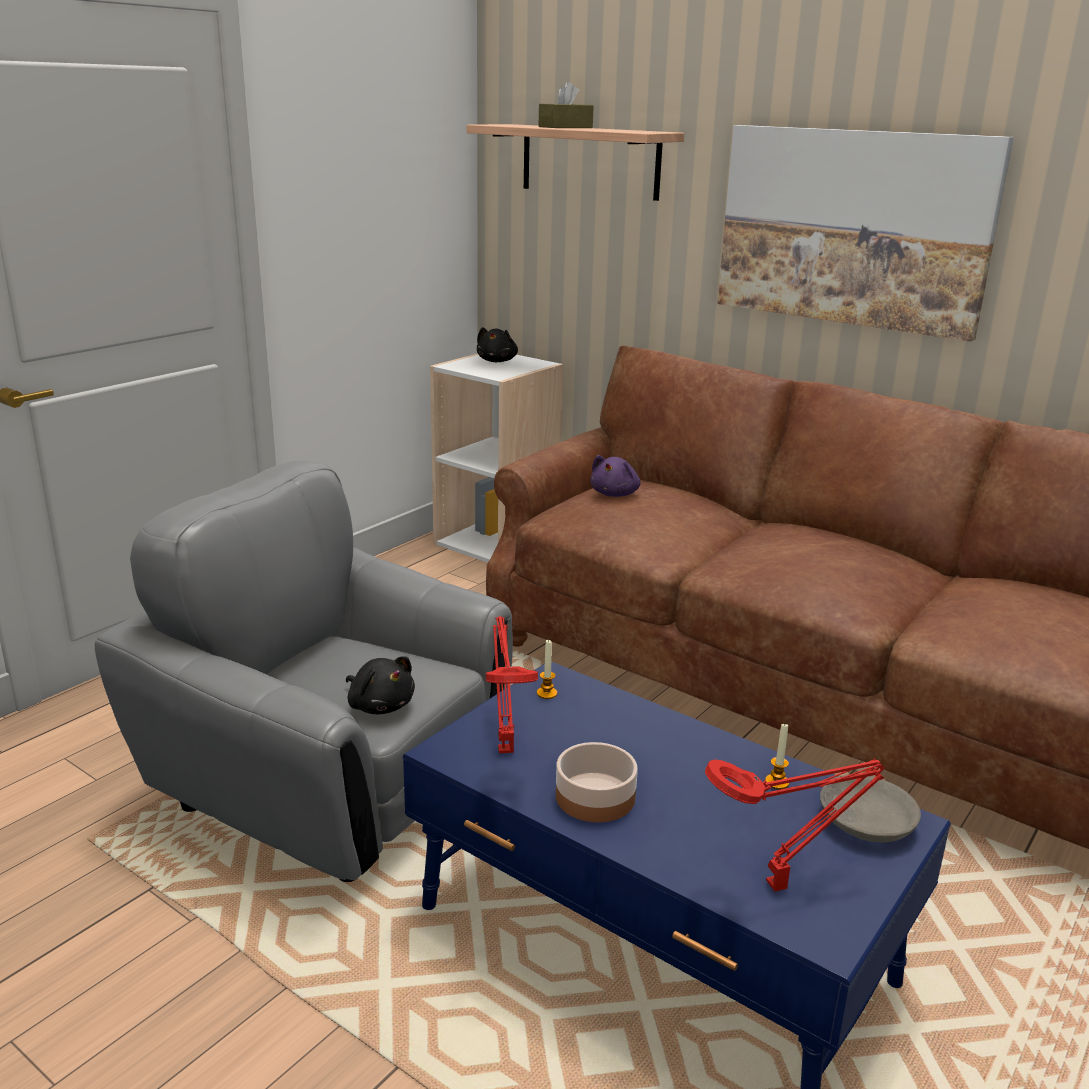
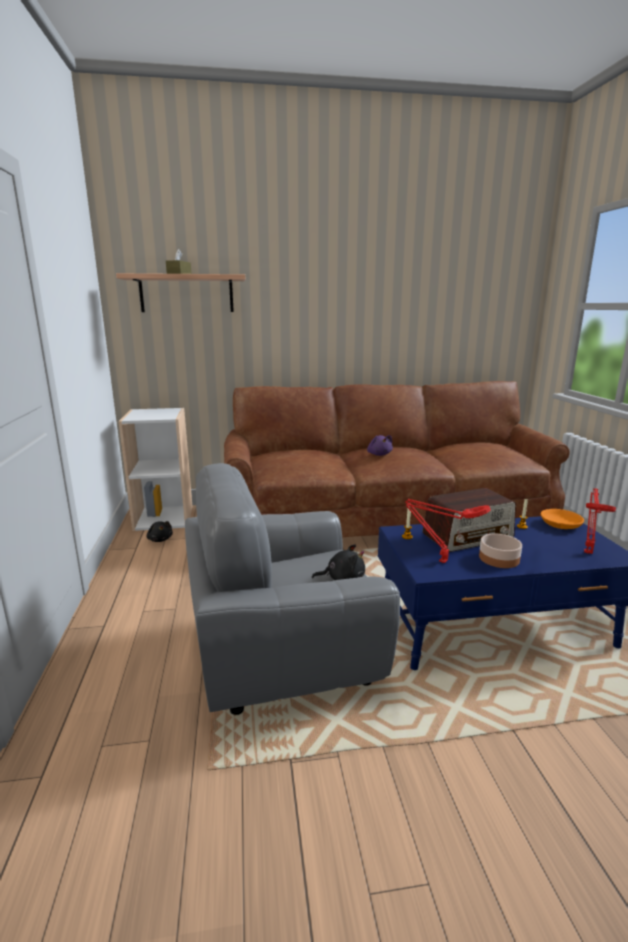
camera: 45 degrees left, 5 degrees down
(497, 361) = (149, 412): black plush toy -> black plush toy (160, 539)
(615, 494) = (282, 457): purple plush toy -> purple plush toy (379, 454)
(635, 743) = (468, 537): none -> radio
(853, 228) = (337, 316): picture -> none
(865, 821) = (559, 524): grey bowl -> orange bowl

